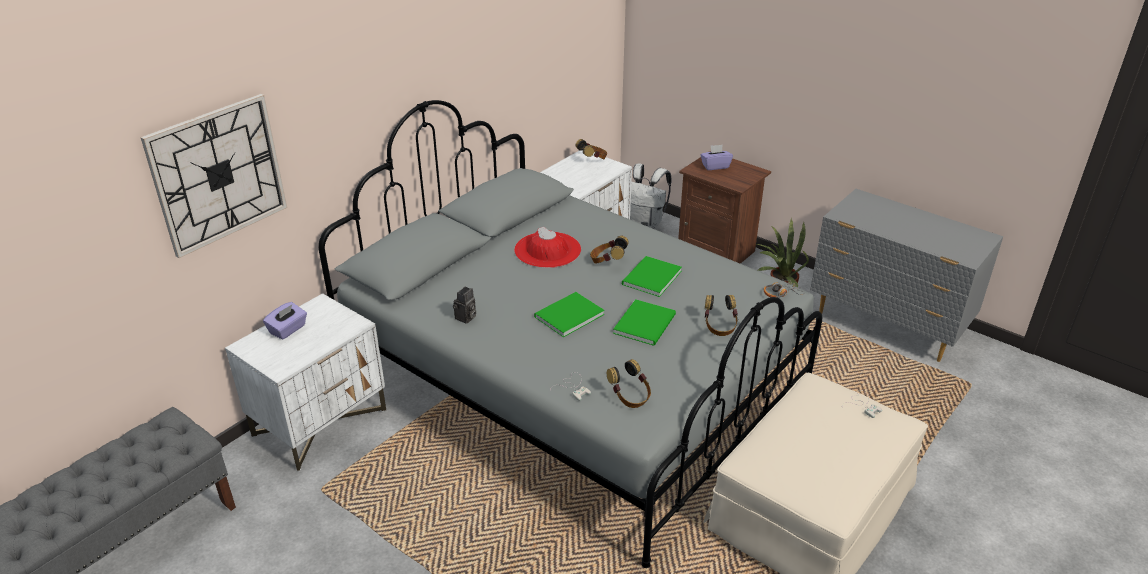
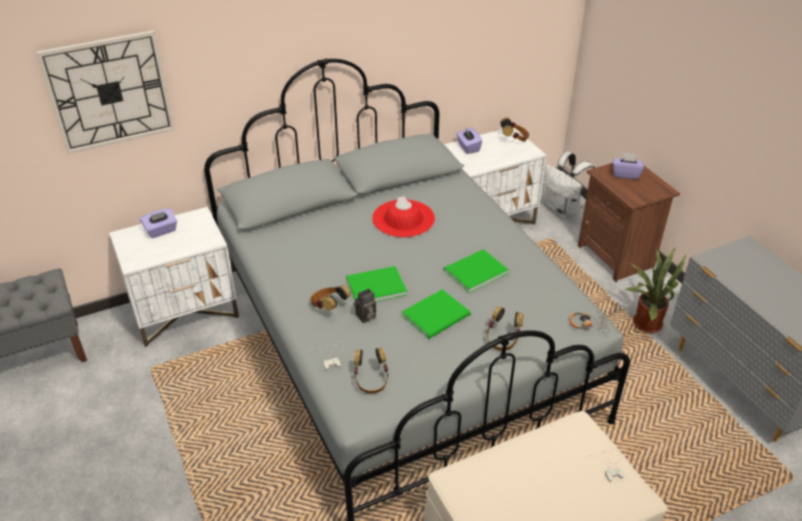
camera: 25 degrees right, 5 degrees up
(466, 318) = (290, 263): camera -> camera (365, 317)
(554, 176) = (468, 147): none -> purple tissue box
(607, 262) = (447, 245): headphones -> headphones (328, 307)

